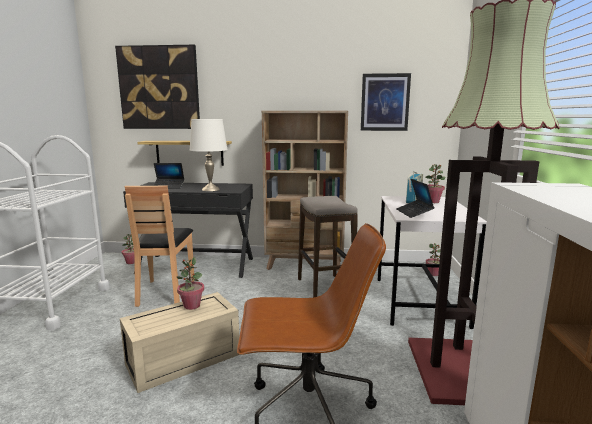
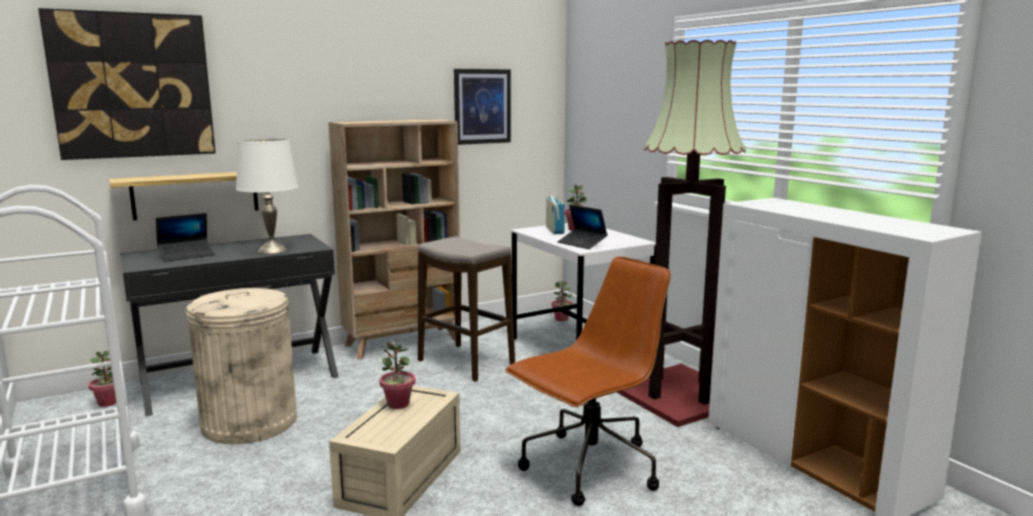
camera: 35 degrees left, 0 degrees up
(165, 292) = (249, 422): brown chair -> beige trash can

